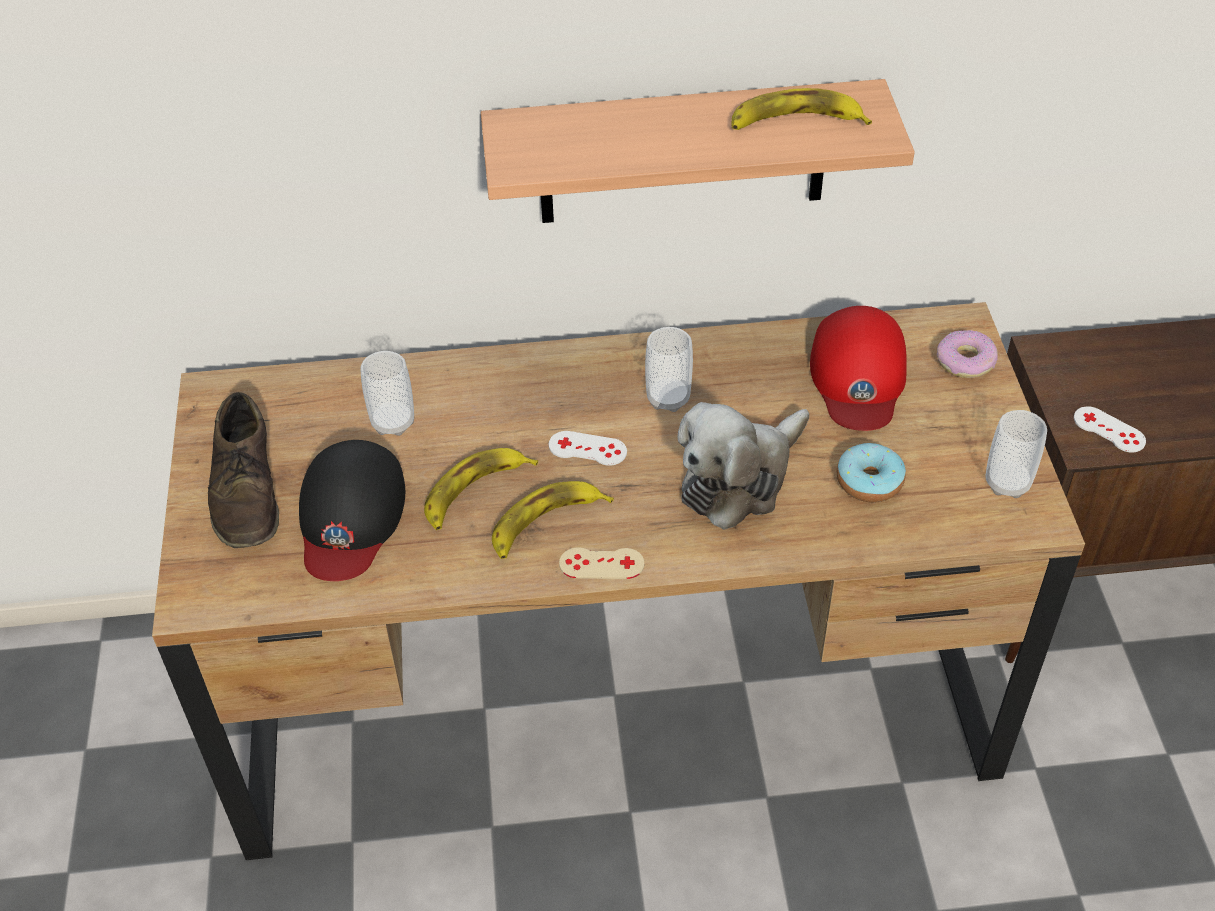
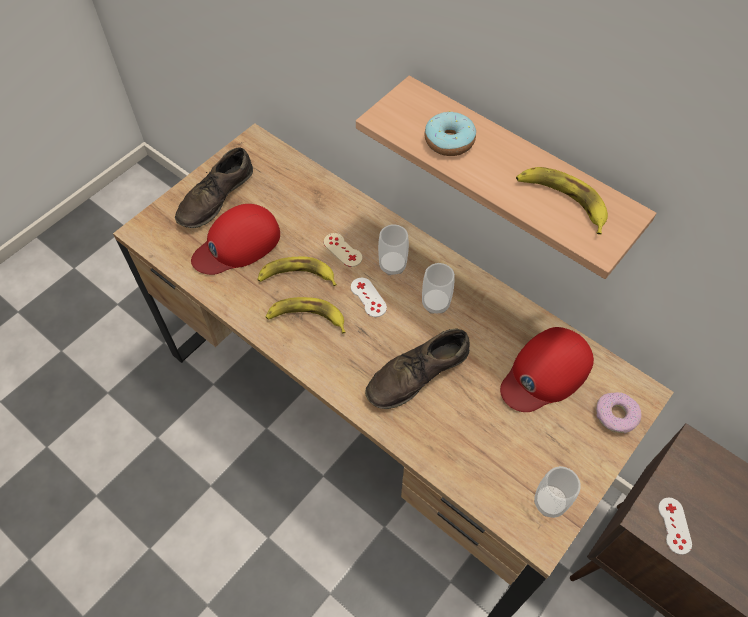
camera: 45 degrees right, 10 degrees up
(350, 516) = (237, 244): black cap -> red cap
(393, 422) = (305, 214): cup -> cup (392, 265)
(601, 564) = (305, 359): beige game controller -> beige game controller (342, 250)
(739, 478) = (417, 374): plush toy -> brown shoe
(869, 481) = (477, 434): donut -> donut (449, 141)

